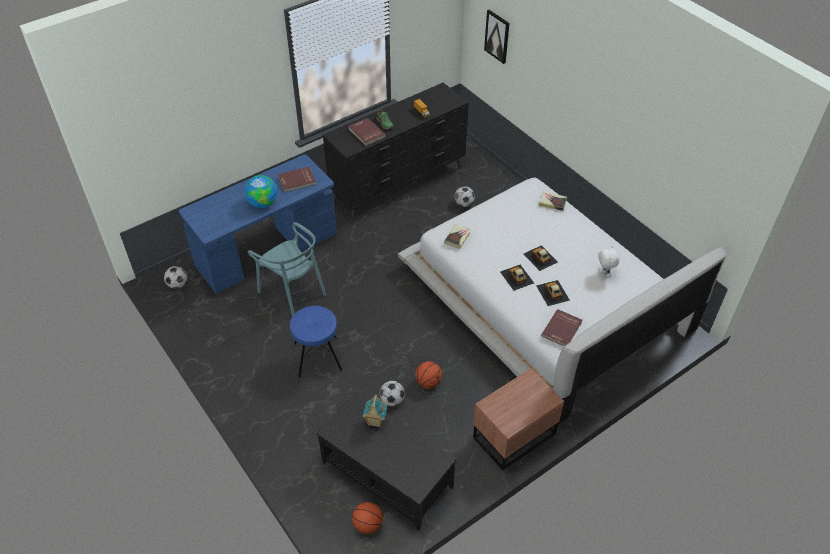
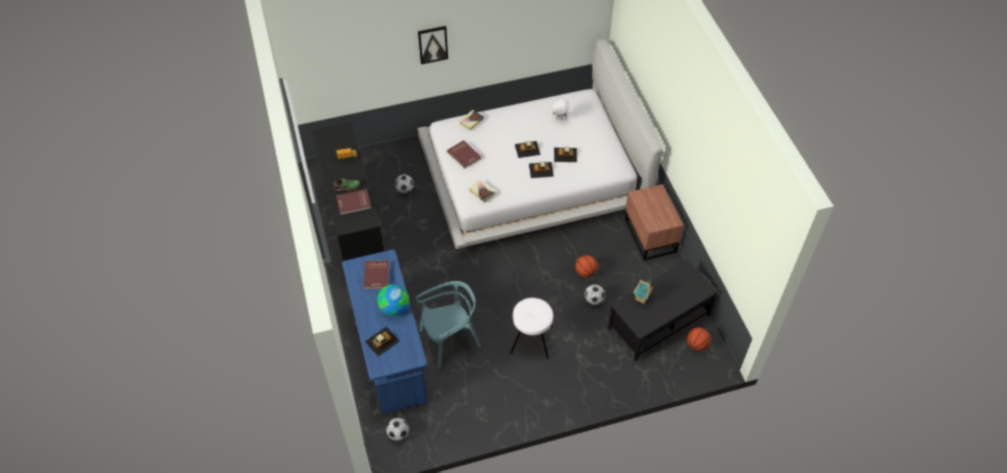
camera: 70 degrees left, 5 degrees up
(222, 205) = (382, 341): none -> toy car
(317, 356) = (531, 340): blue stool -> white stool
(497, 36) = (331, 58): picture -> picture (433, 44)
(562, 329) = (601, 162): red book -> red book (464, 155)

